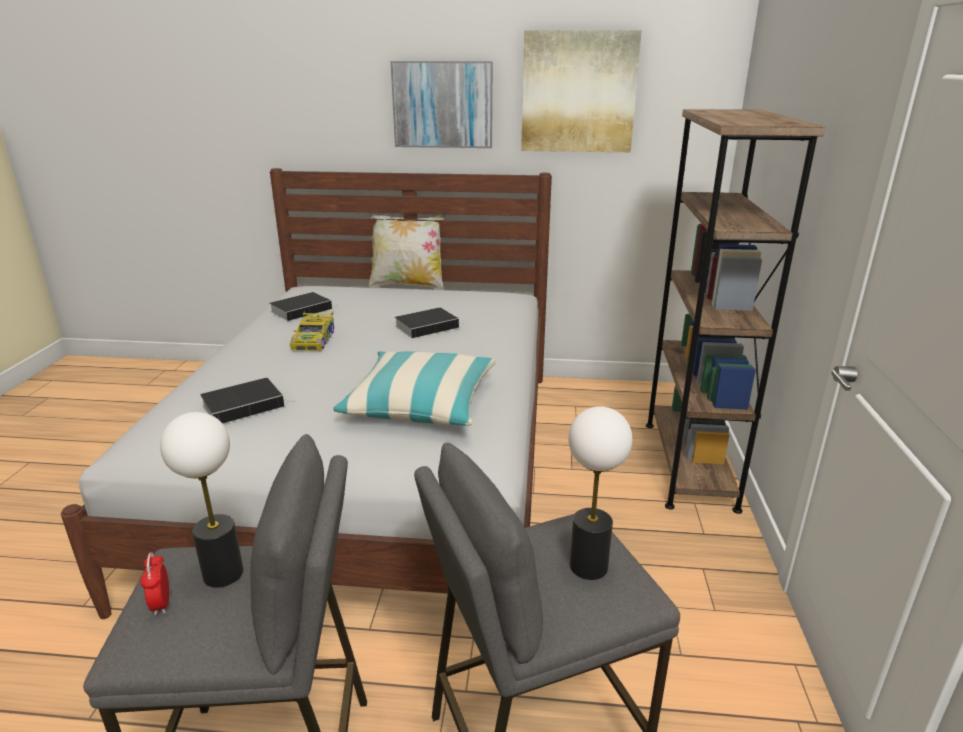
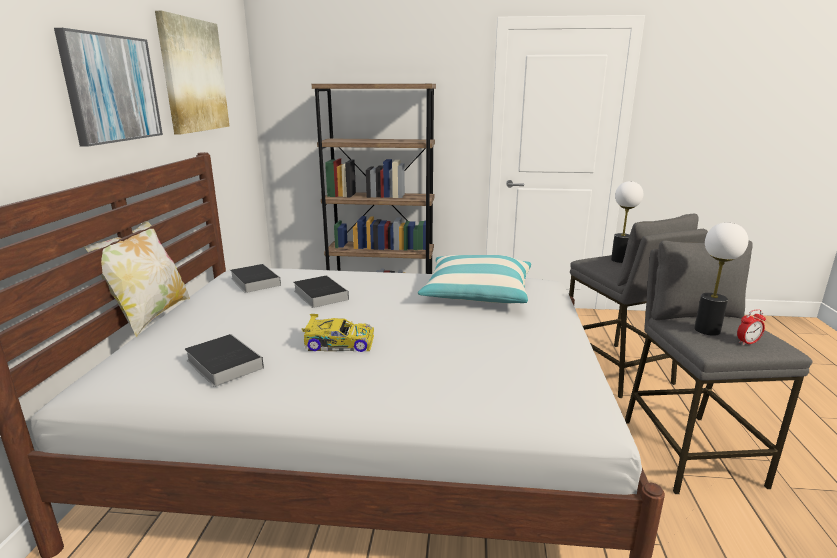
camera: 90 degrees left, 5 degrees down
(245, 405) = (500, 358): book -> book (254, 281)

